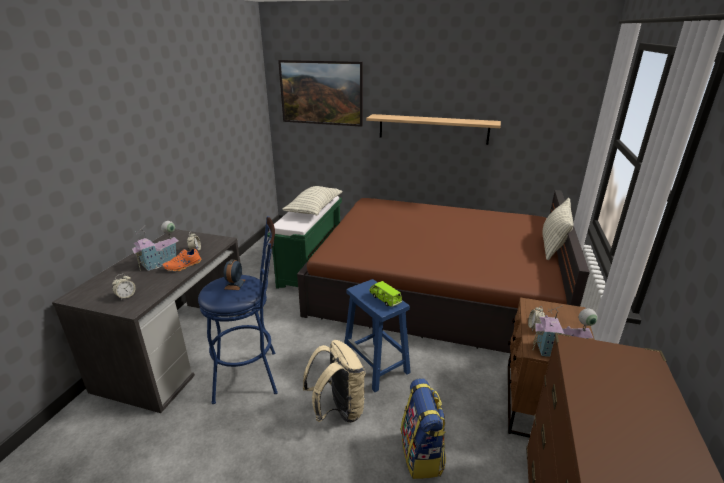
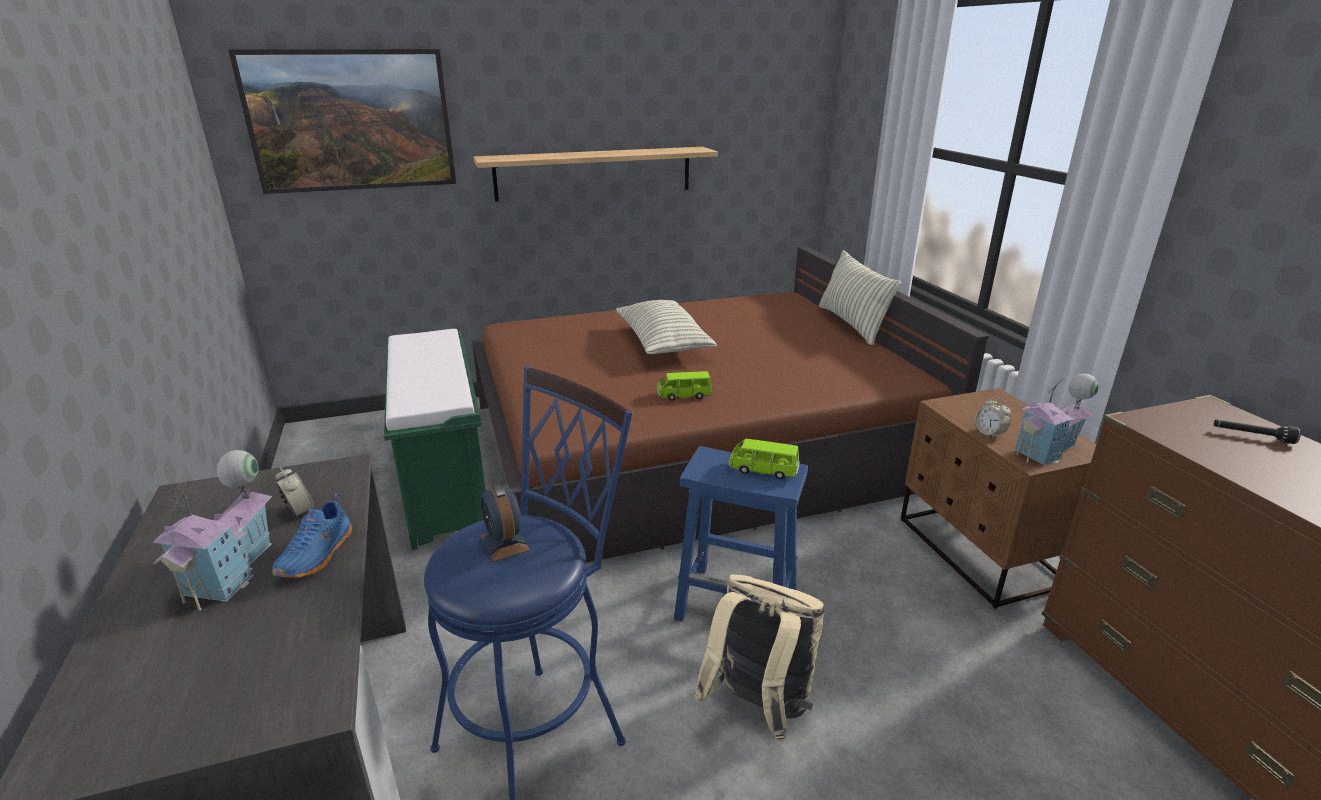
camera: 35 degrees left, 0 degrees up
(126, 296) = (247, 686): alarm clock -> none
(183, 266) = (318, 555): orange shoe -> blue shoe
(314, 209) = (439, 361): pillow -> pillow (663, 343)
(404, 255) = (684, 395): none -> green toy car
(422, 454) = (939, 702): backpack -> none
(637, 381) = (1251, 436): none -> black flashlight

